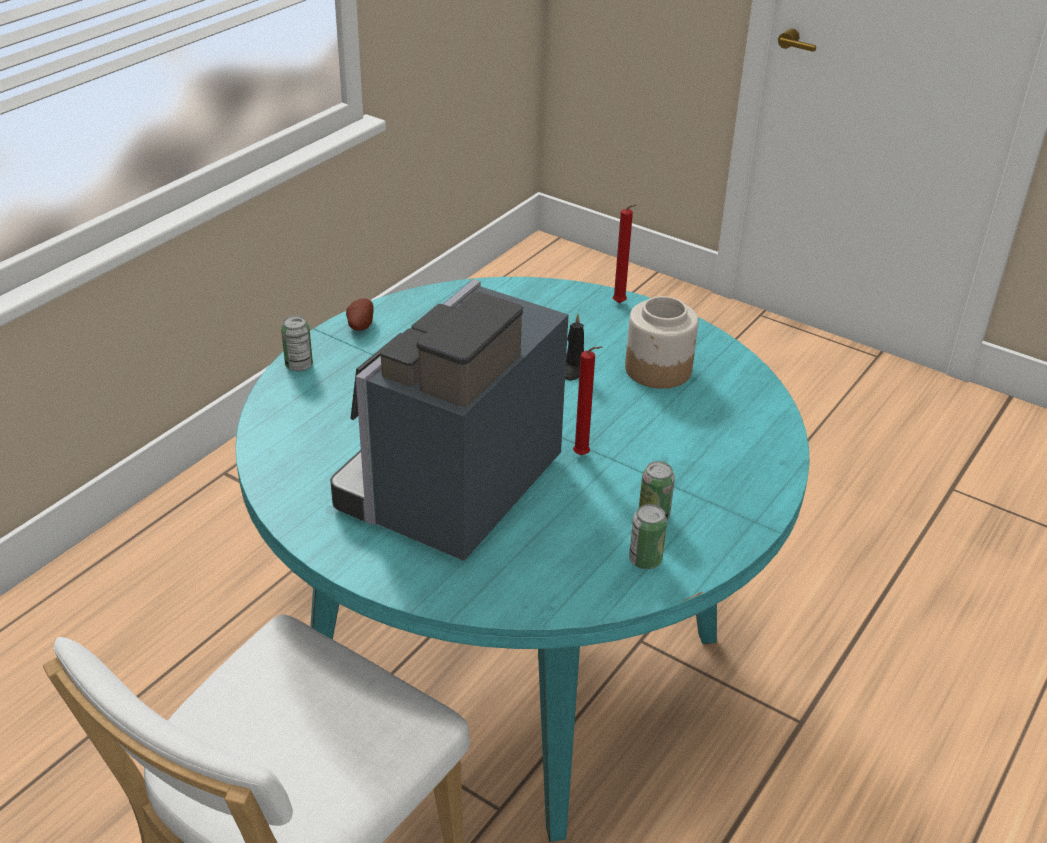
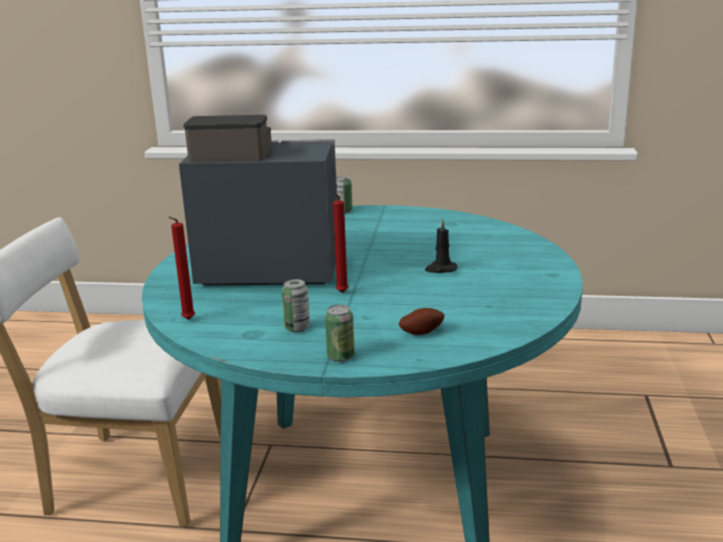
camera: 65 degrees right, 15 degrees down
(360, 325) = (403, 212): potato -> potato (421, 332)
(620, 304) = (551, 263): red candle -> red candle (187, 320)
(645, 560) = (244, 335): can -> can (340, 356)
(659, 369) = (482, 293): jar -> none

